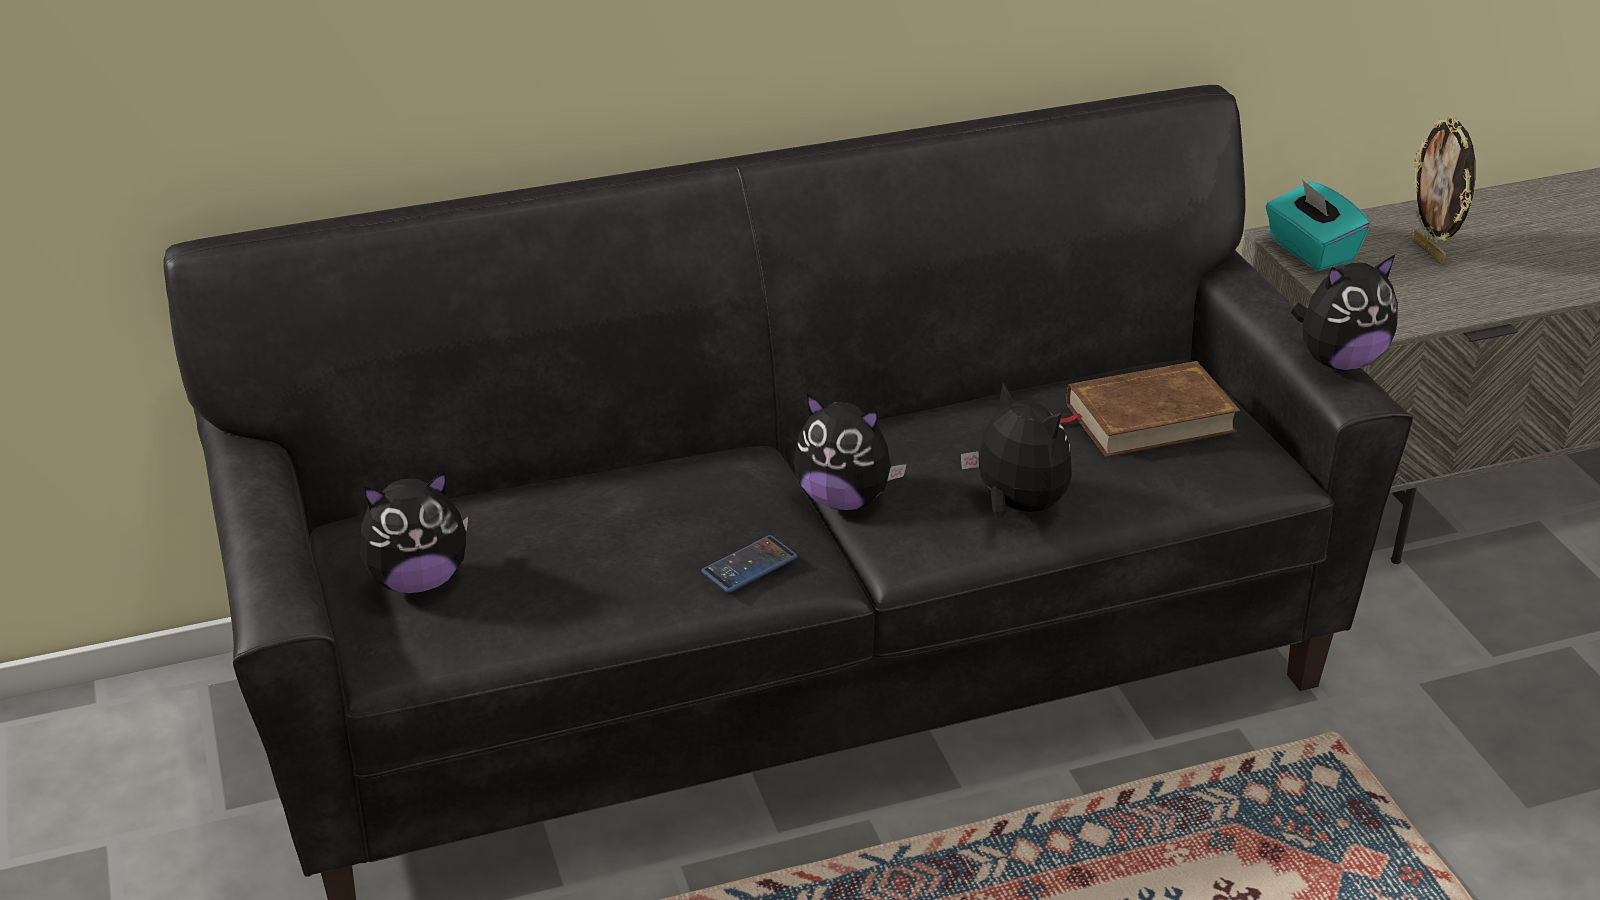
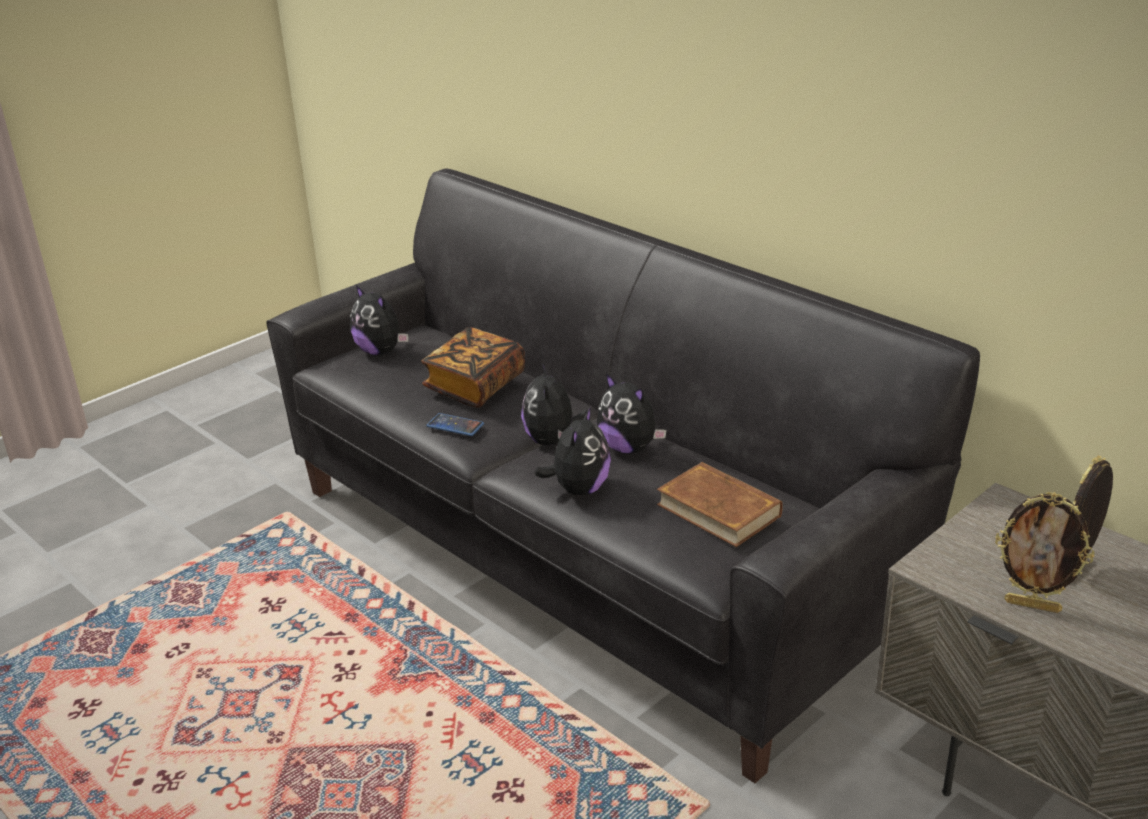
camera: 65 degrees right, 5 degrees down
(646, 514) = (475, 386): none -> book
(1310, 251) = (999, 516): turquoise tissue box -> none
(1338, 361) = (804, 541): plush toy -> plush toy (629, 448)
(1475, 294) = (1033, 605): none -> picture frame

